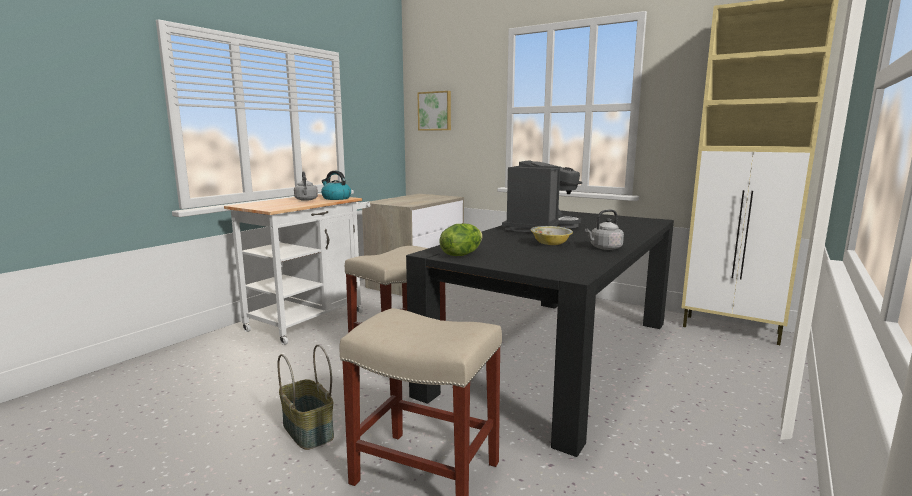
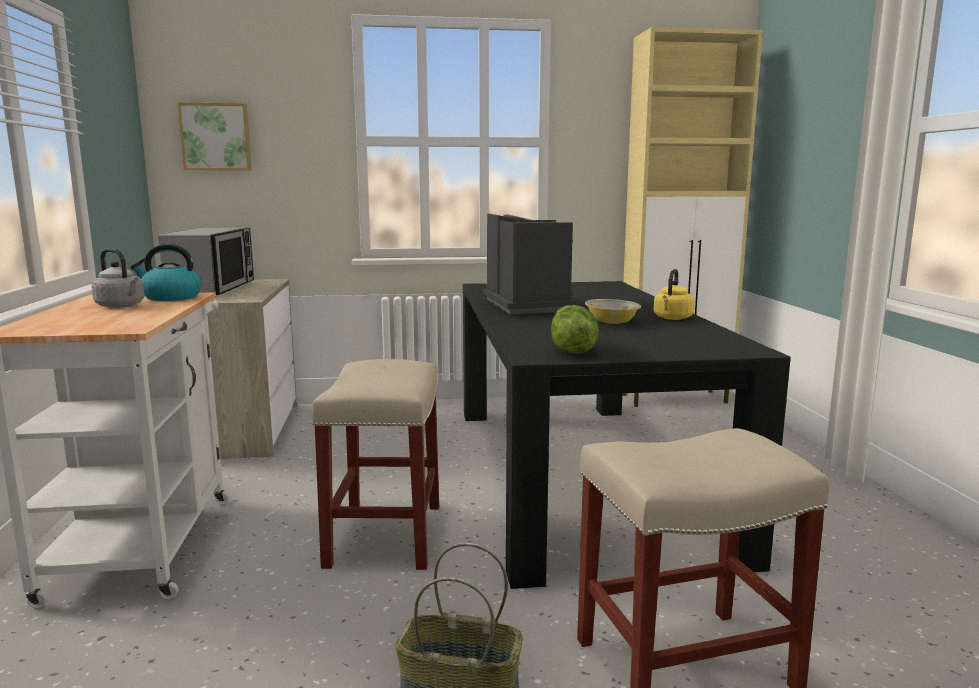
camera: 40 degrees left, 0 degrees up
(412, 198) = (213, 288): none -> microwave
(604, 248) = (672, 318): grey kettle -> yellow kettle

